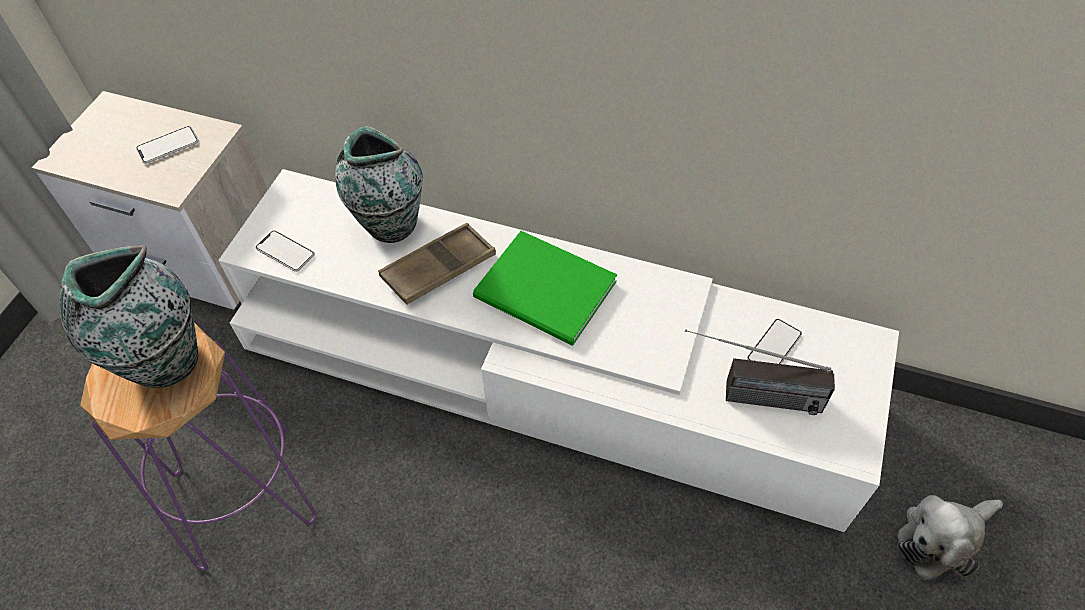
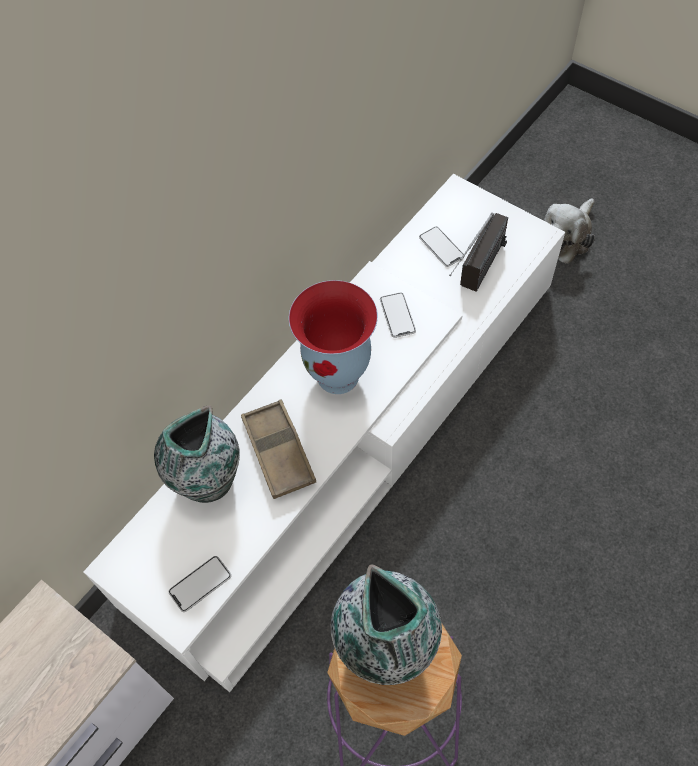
camera: 70 degrees left, 5 degrees up
(168, 146) = (34, 663): phone -> phone (397, 315)
(547, 293) = (339, 376): green book -> vase
(940, 539) = (566, 237): plush toy -> plush toy turned 45 degrees clockwise

